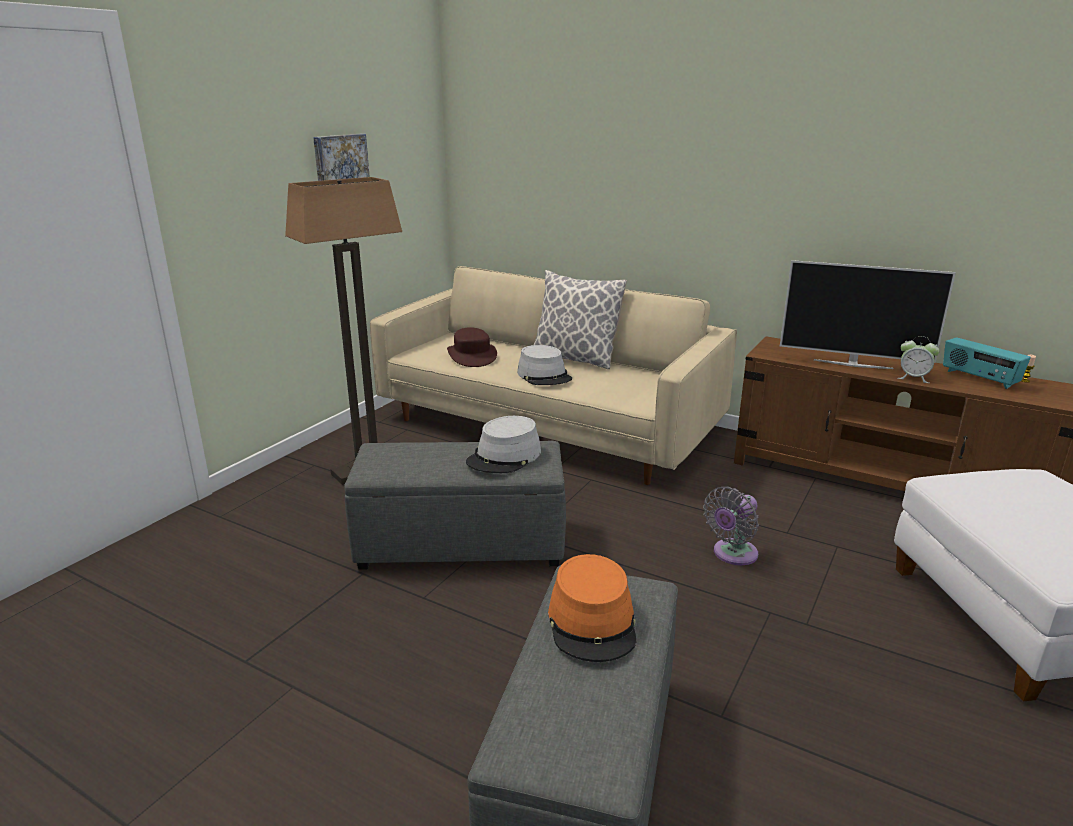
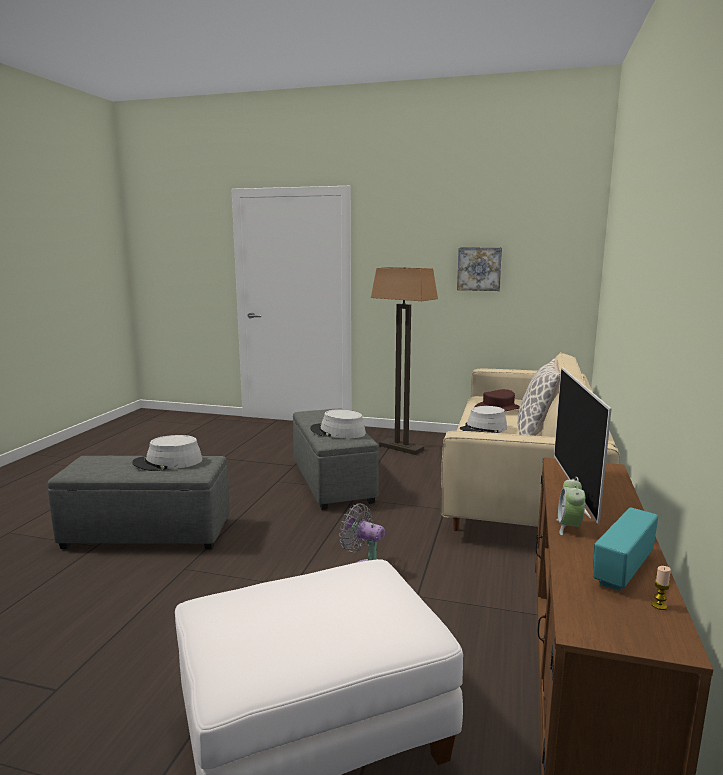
camera: 75 degrees right, 10 degrees down
(592, 622) = (168, 462): orange hat -> grey hat

